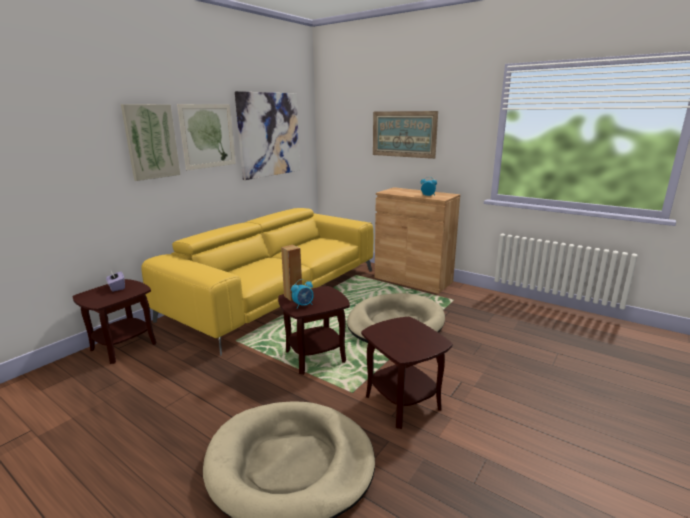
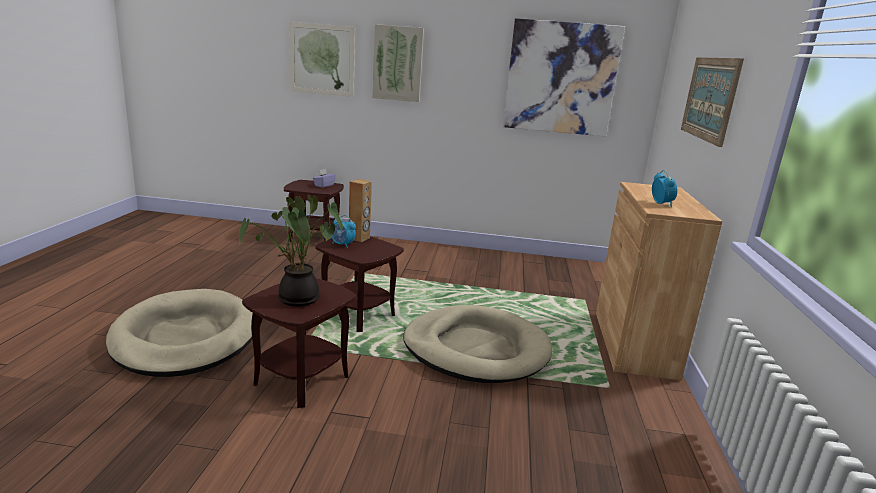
camera: 60 degrees right, 0 degrees up
(208, 136) = (465, 67): picture -> picture (322, 59)
(276, 293) = (472, 267): yellow sofa -> none
(411, 339) = (295, 300): none -> potted plant

